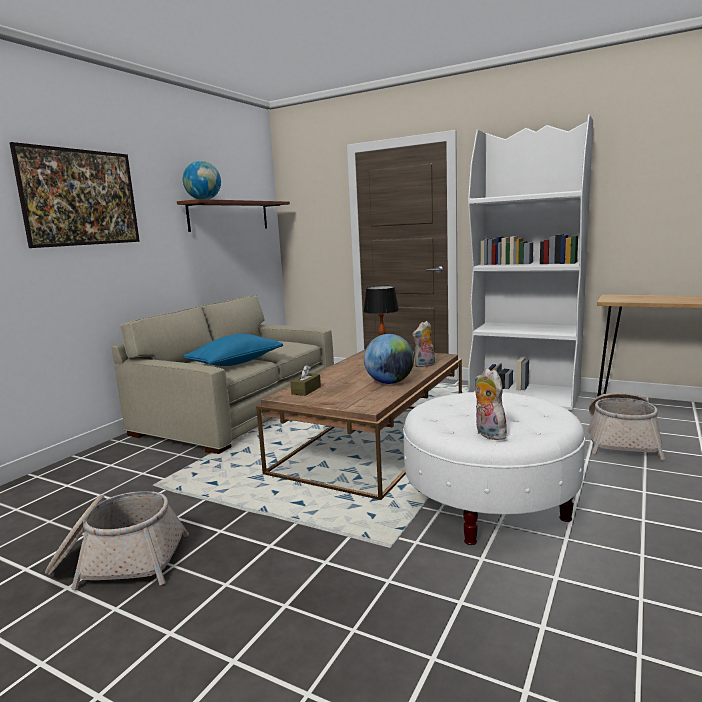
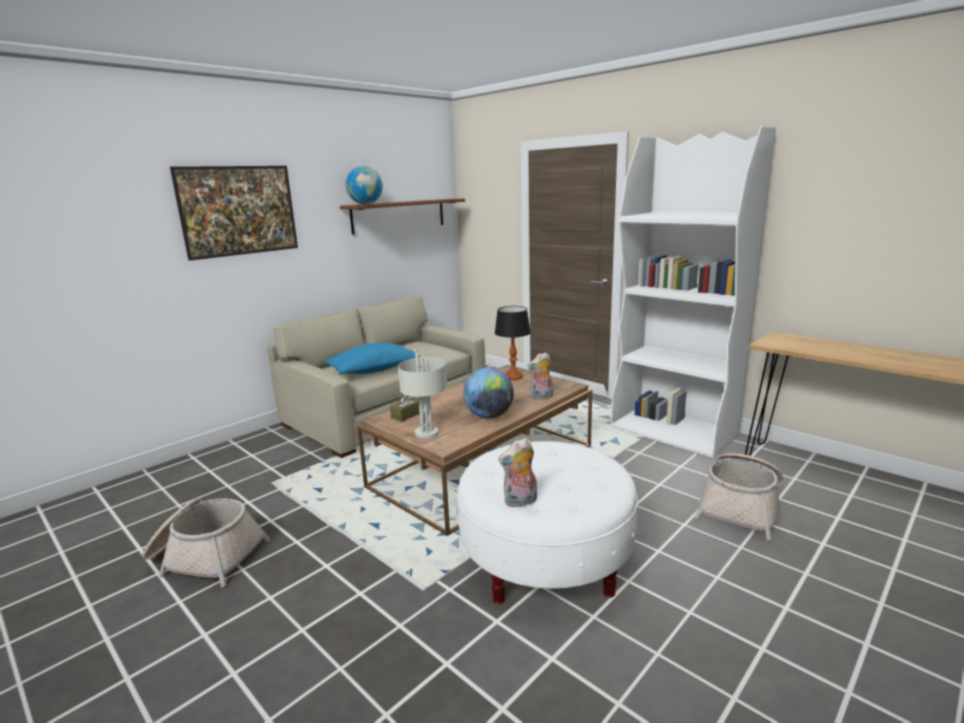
camera: 15 degrees right, 5 degrees up
(341, 400) = (427, 433): none -> grey table lamp
(488, 434) = (520, 502): plush toy -> plush toy turned 105 degrees counterclockwise

